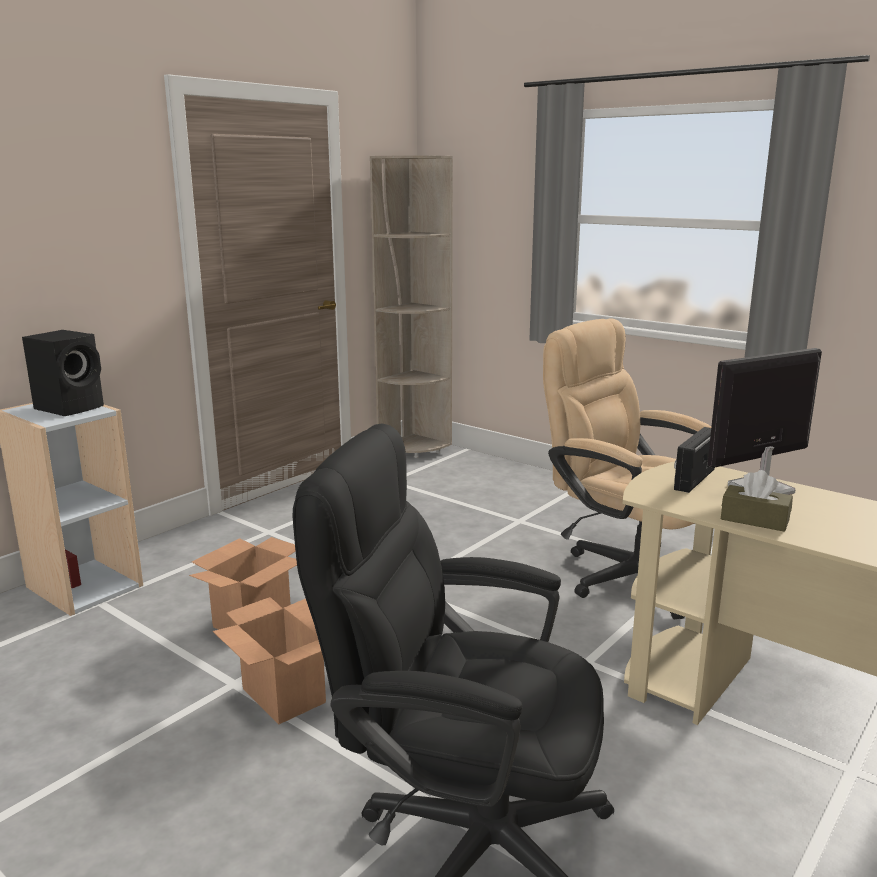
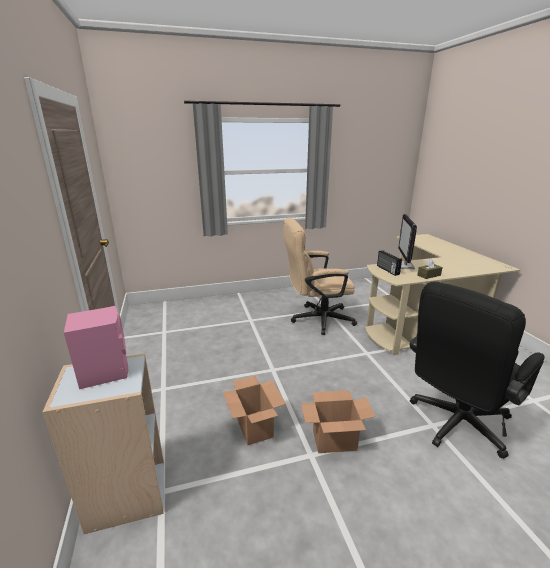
camera: 55 degrees left, 5 degrees up
(71, 407) = (104, 371): black speaker -> pink speaker
(414, 452) = (144, 313): beige bookcase -> none

